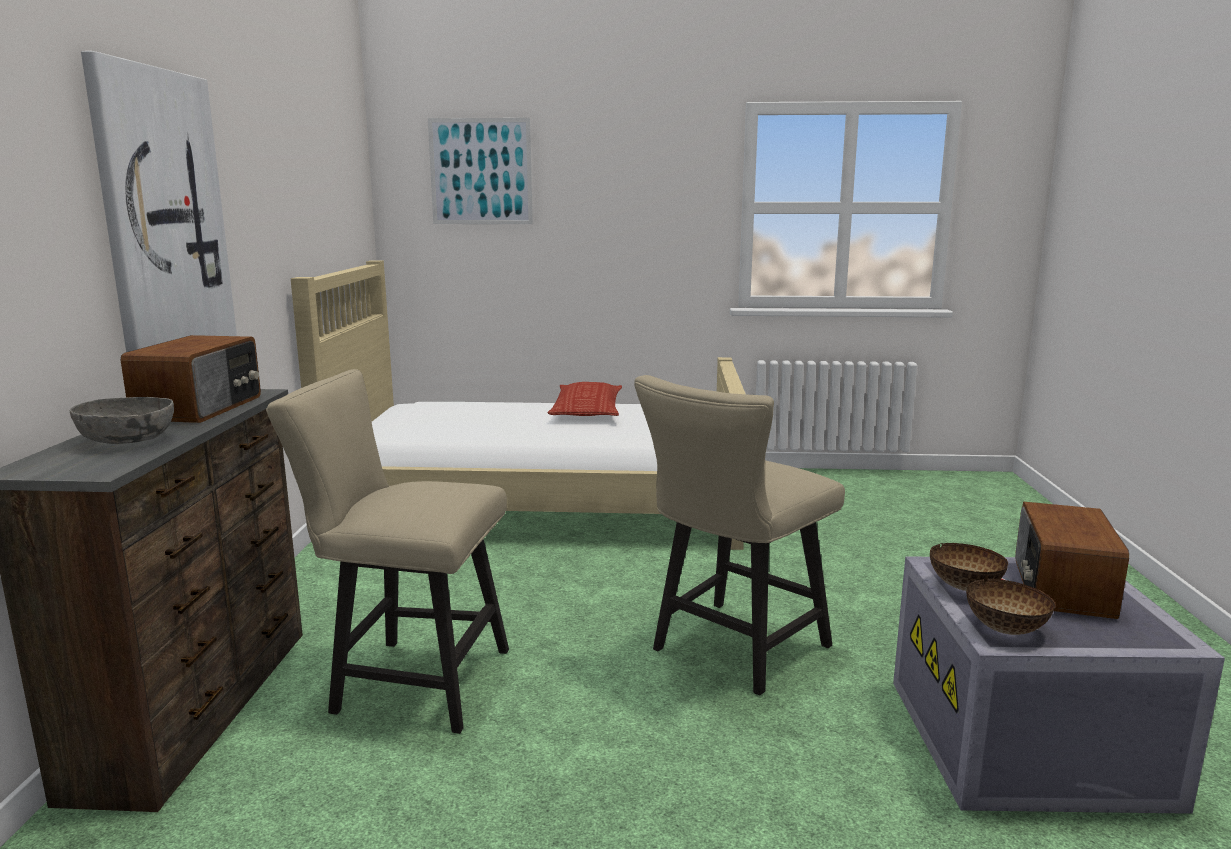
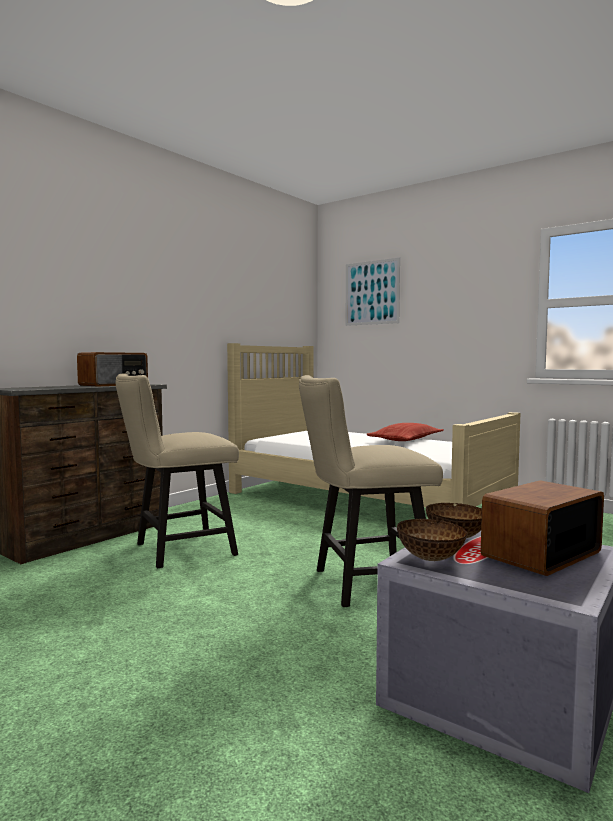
camera: 35 degrees right, 10 degrees down
(128, 440) = (57, 387): grey bowl -> none
(162, 219) = (129, 299): picture -> none
(409, 681) = (177, 550): beige chair -> beige chair turned 75 degrees counterclockwise

